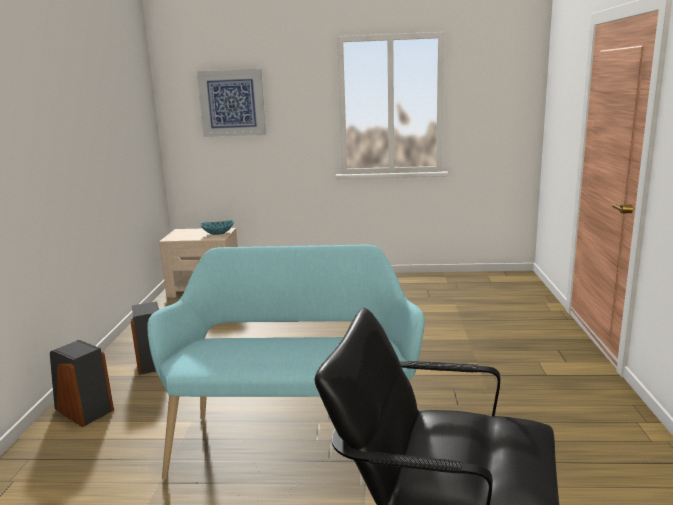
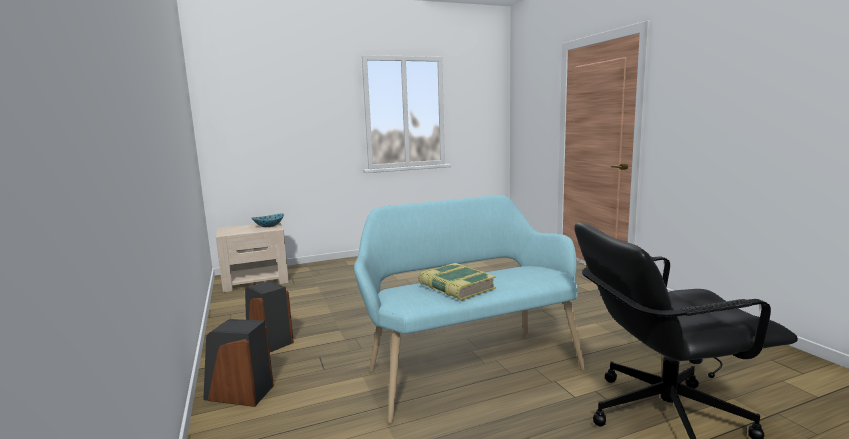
camera: 25 degrees left, 5 degrees down
(232, 103) = (270, 109): picture -> none
(256, 354) = (456, 287): none -> book

